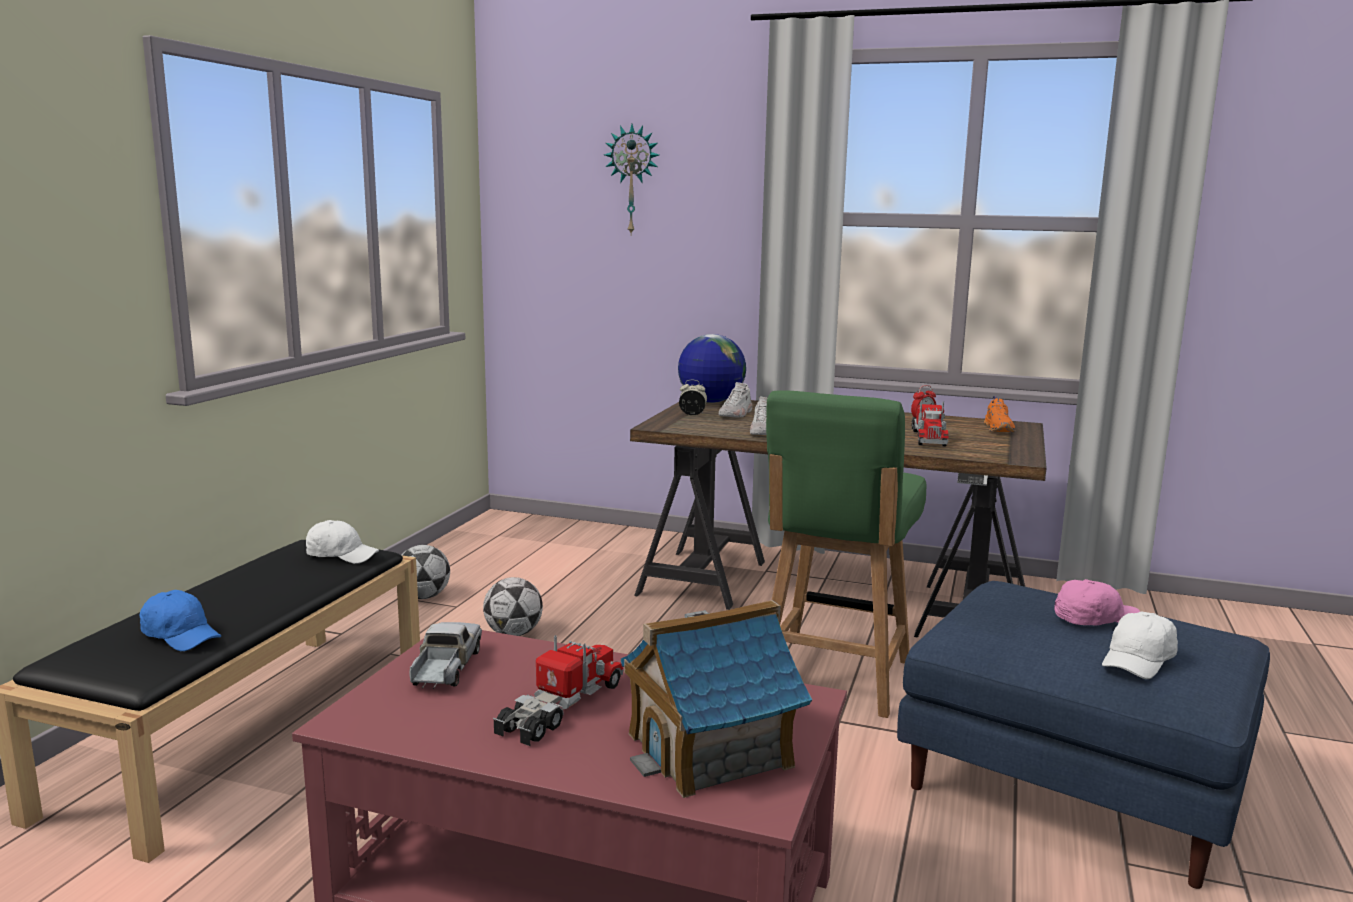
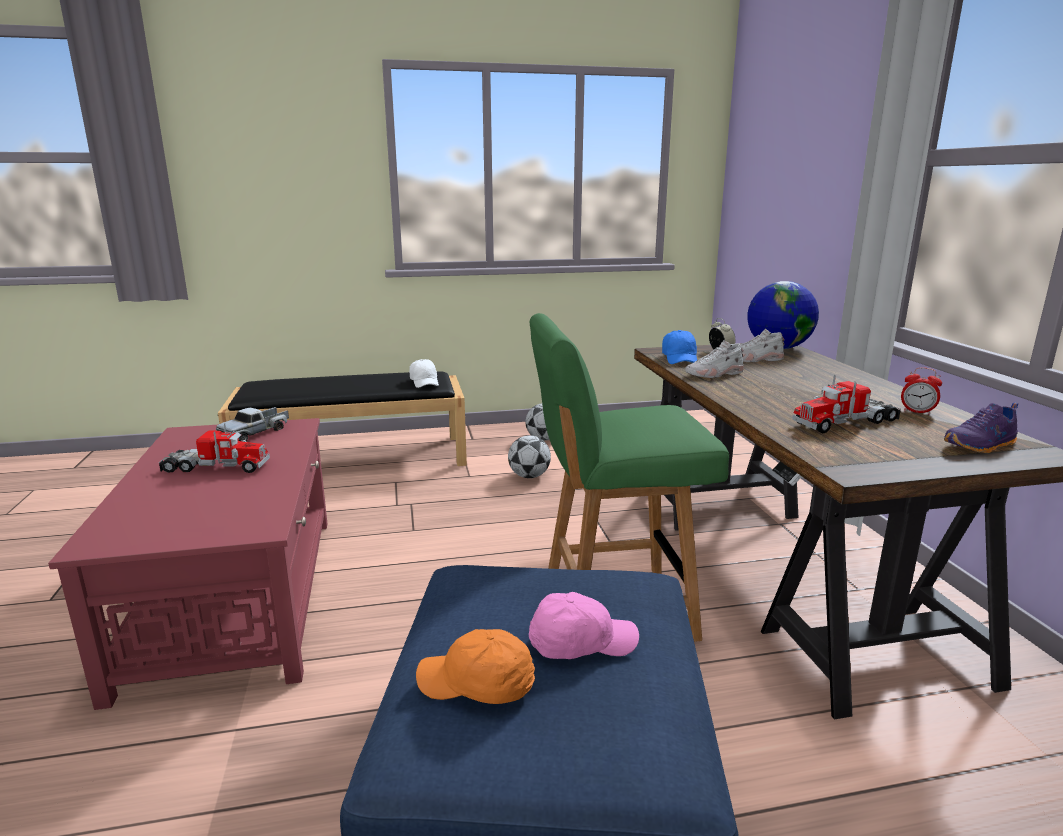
camera: 60 degrees right, 5 degrees up
(181, 636) = (291, 389): blue cap -> blue cap (680, 359)
(445, 668) = (255, 433): toy truck -> toy truck turned 150 degrees clockwise
(633, 180) = (802, 129): wall clock -> none
(710, 750) = (168, 515): toy house -> none
(999, 429) = (981, 446): orange shoe -> purple shoe
(1094, 620) = (581, 642): pink cap -> pink cap turned 60 degrees counterclockwise
(1138, 661) = (477, 685): white cap -> orange cap

